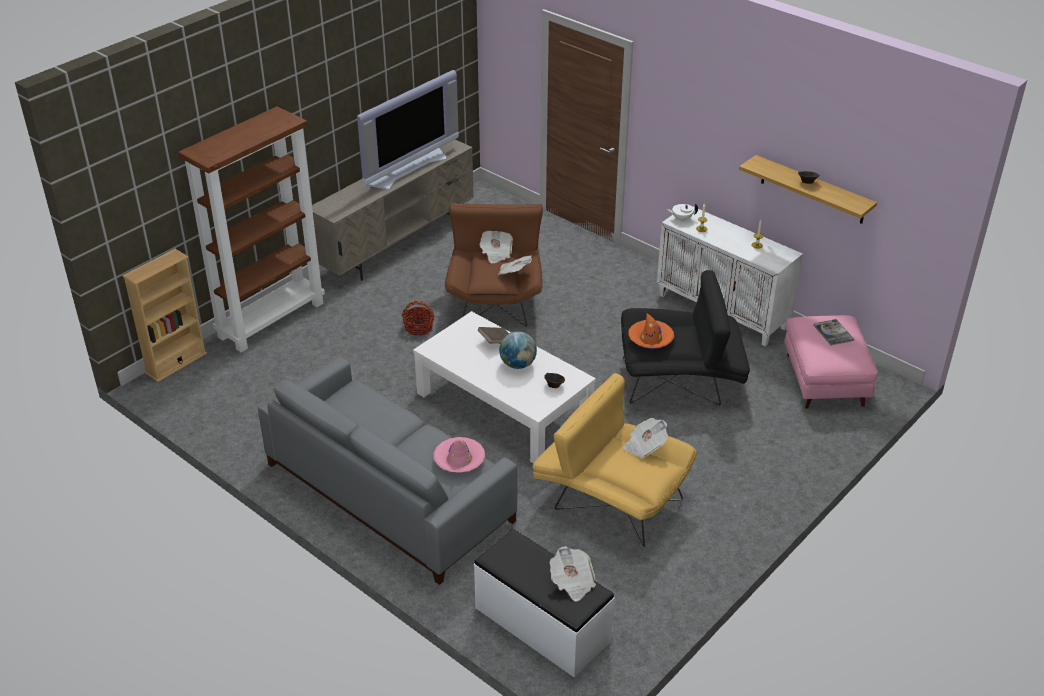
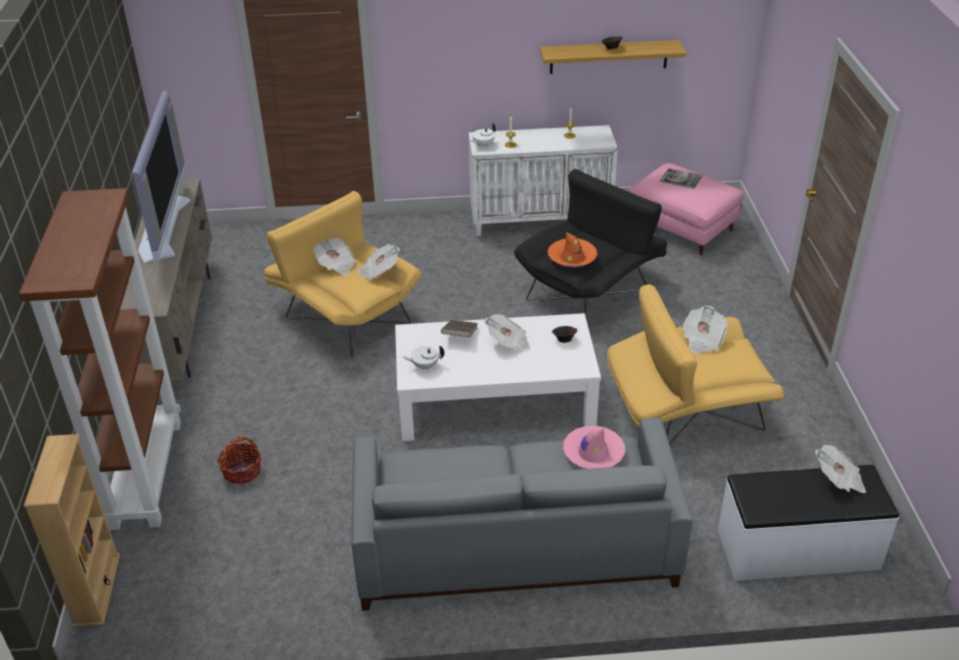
camera: 45 degrees left, 0 degrees up
(419, 328) = (314, 384): basket -> basket (242, 471)
(449, 346) = (424, 366): none -> white teapot
(496, 296) = (344, 315): brown armchair -> yellow armchair
(518, 364) = (508, 342): globe -> newspaper

